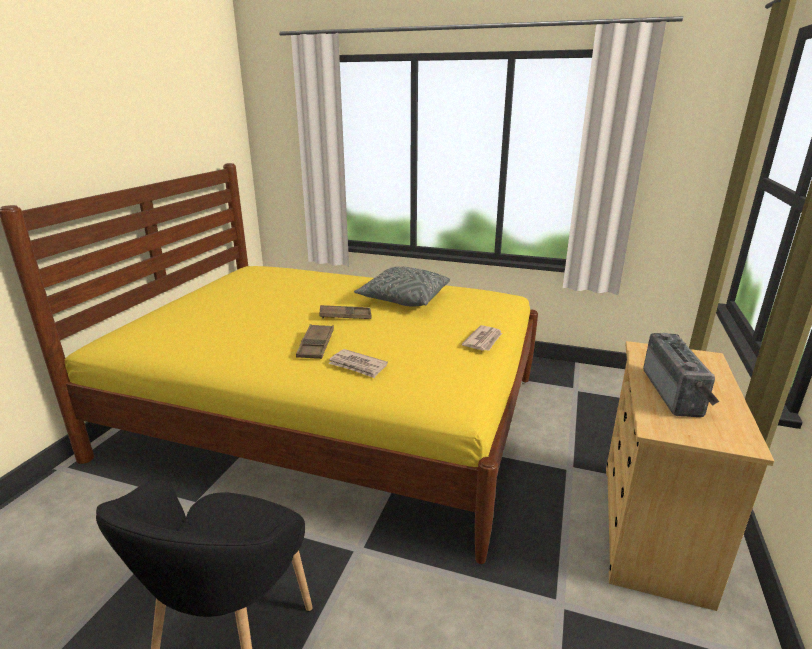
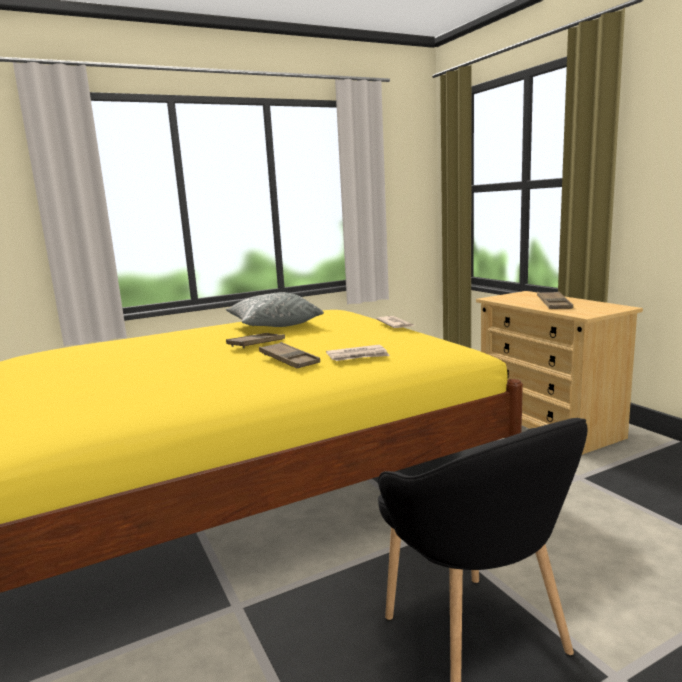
camera: 45 degrees left, 10 degrees down
(676, 393) = (554, 304): radio -> brown tray

